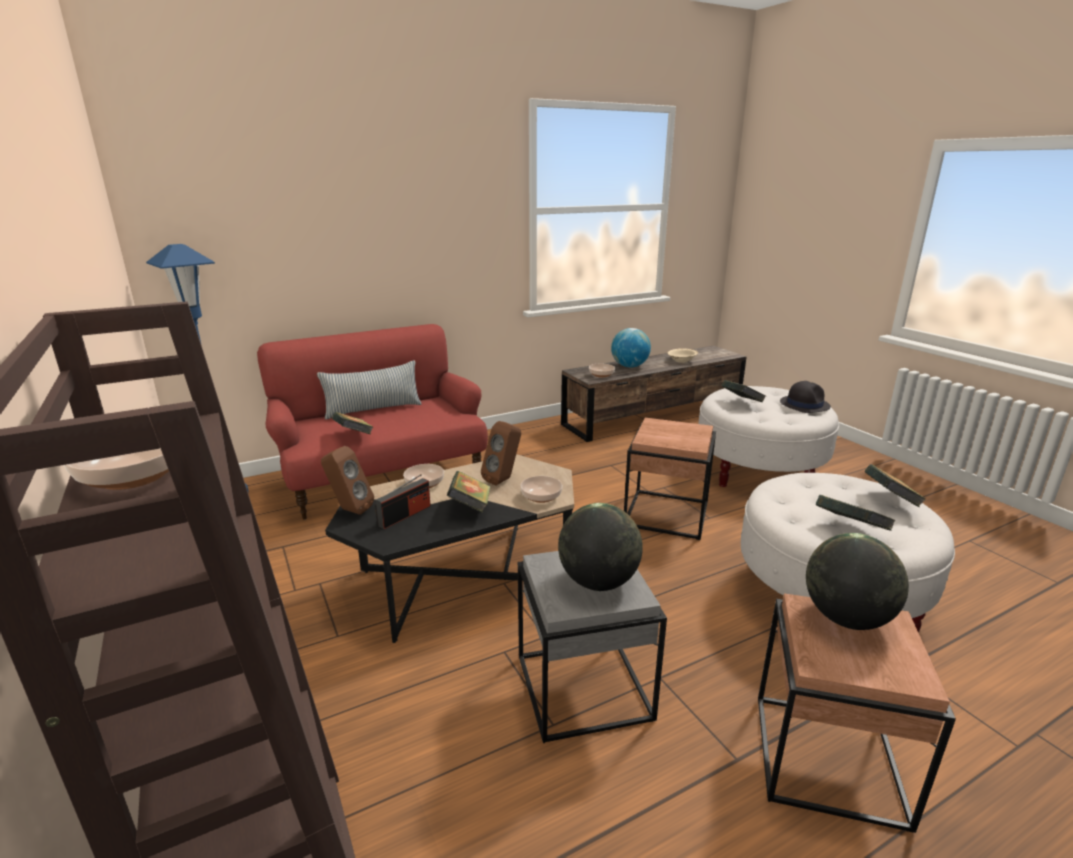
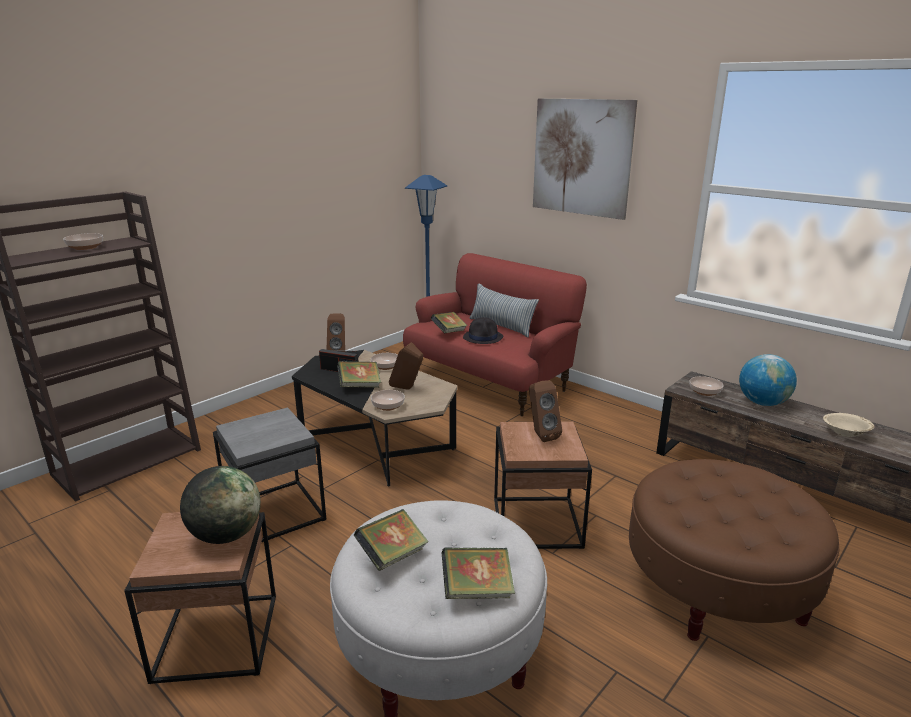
camera: 70 degrees right, 0 degrees up
(406, 195) = (581, 157): none -> picture
(598, 582) = (260, 434): globe -> none
(666, 432) = (541, 435): none -> brown speaker
(741, 403) = (710, 481): book -> none
(759, 471) = (716, 588): white ottoman -> brown ottoman
(804, 404) = (769, 533): black hat -> black hat (483, 337)

